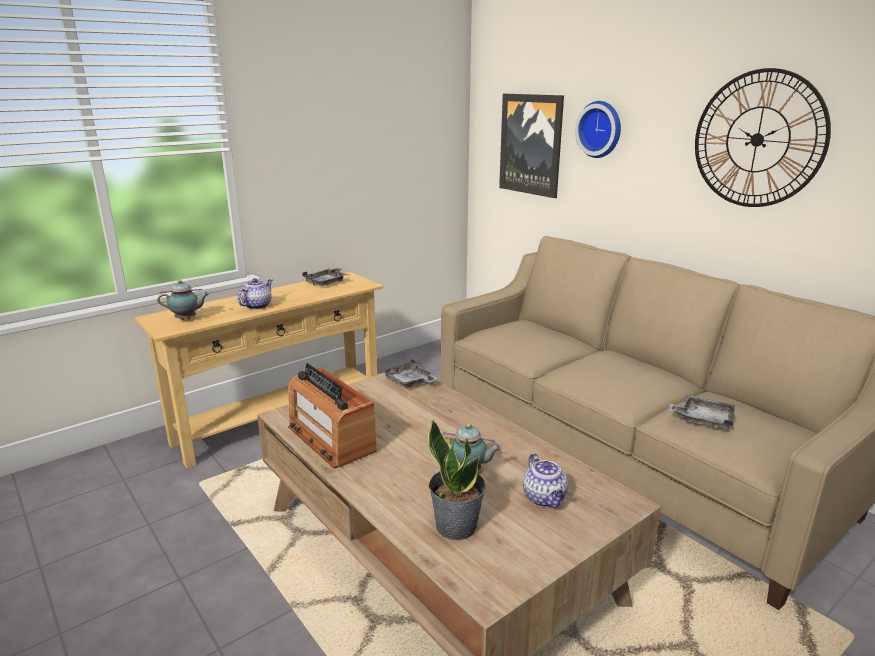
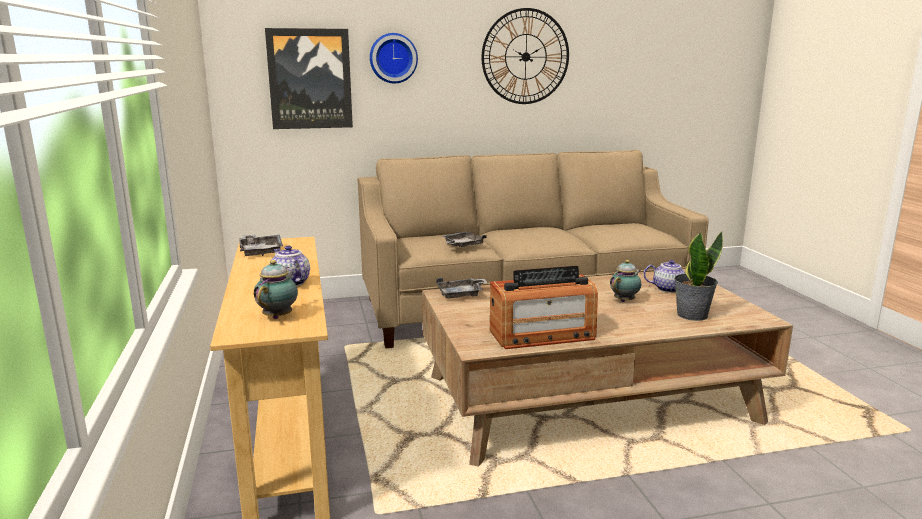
camera: 65 degrees left, 5 degrees down
(703, 419) = (616, 233): grey tray -> grey tray (462, 245)

